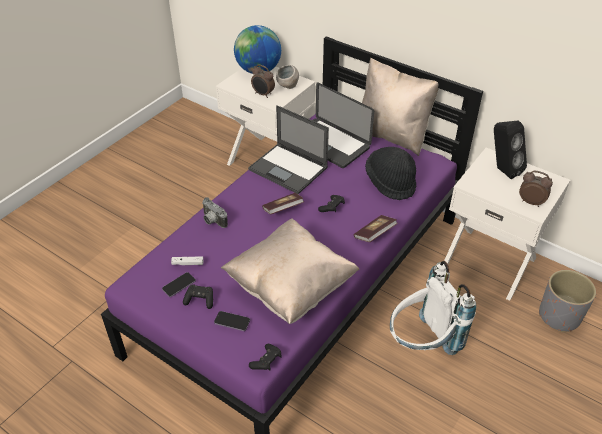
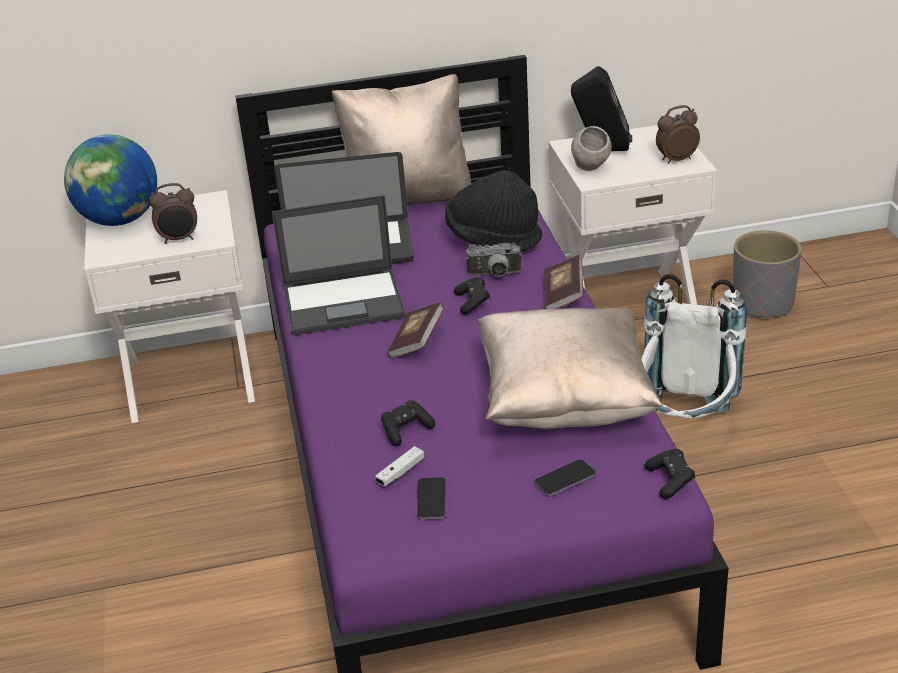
camera: 45 degrees left, 10 degrees down
(200, 300) = (486, 492): black game controller -> black game controller (406, 430)
(212, 221) = (347, 413): camera -> camera (494, 275)
(288, 88) = (202, 214): grey bowl -> grey bowl (591, 169)

